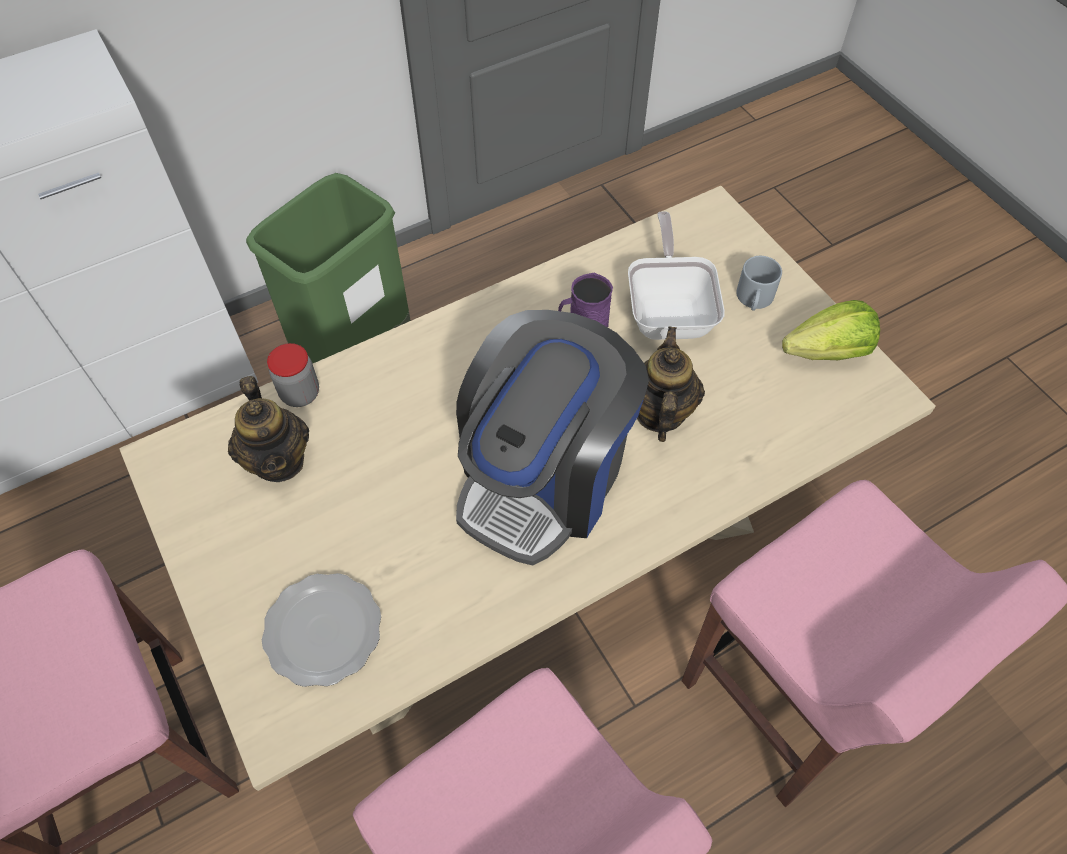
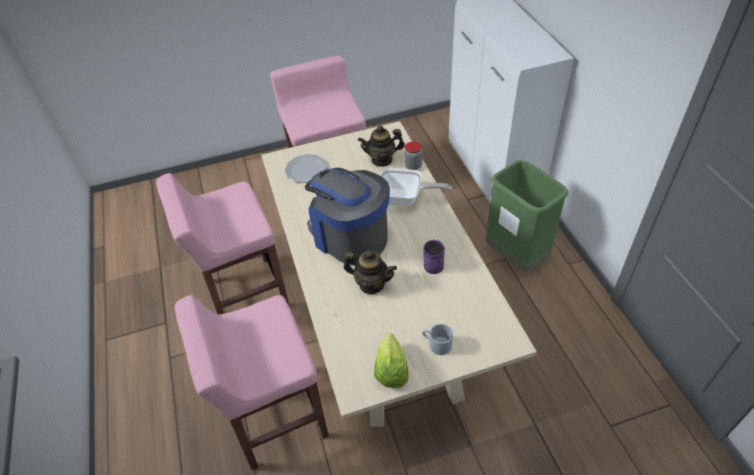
camera: 105 degrees right, 10 degrees down
(669, 311) = (435, 301): frying pan -> frying pan (405, 199)

